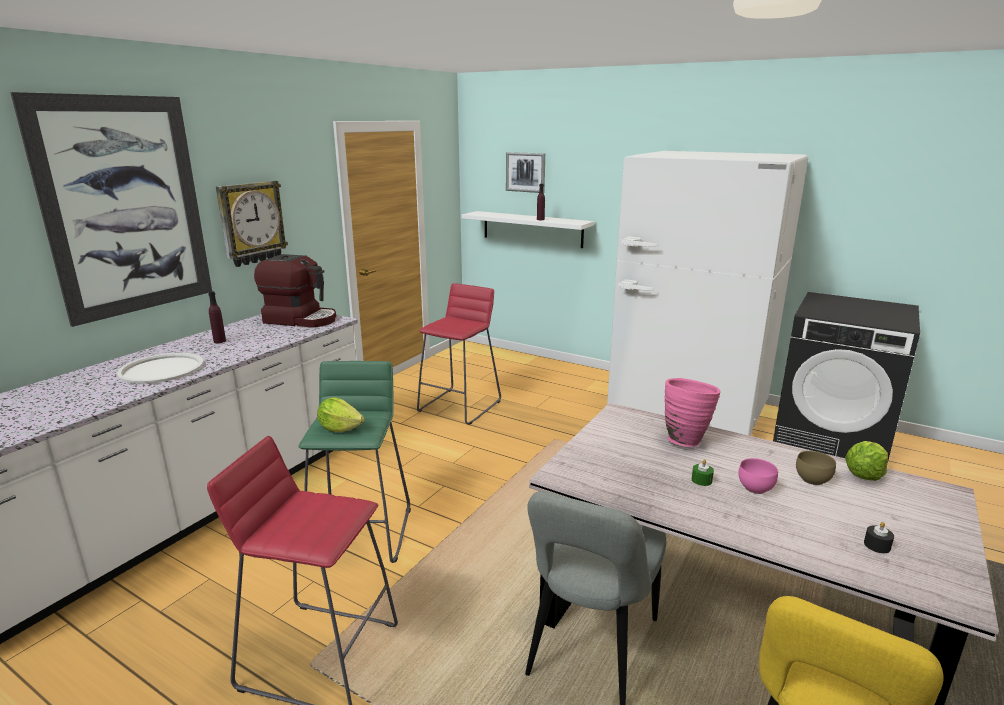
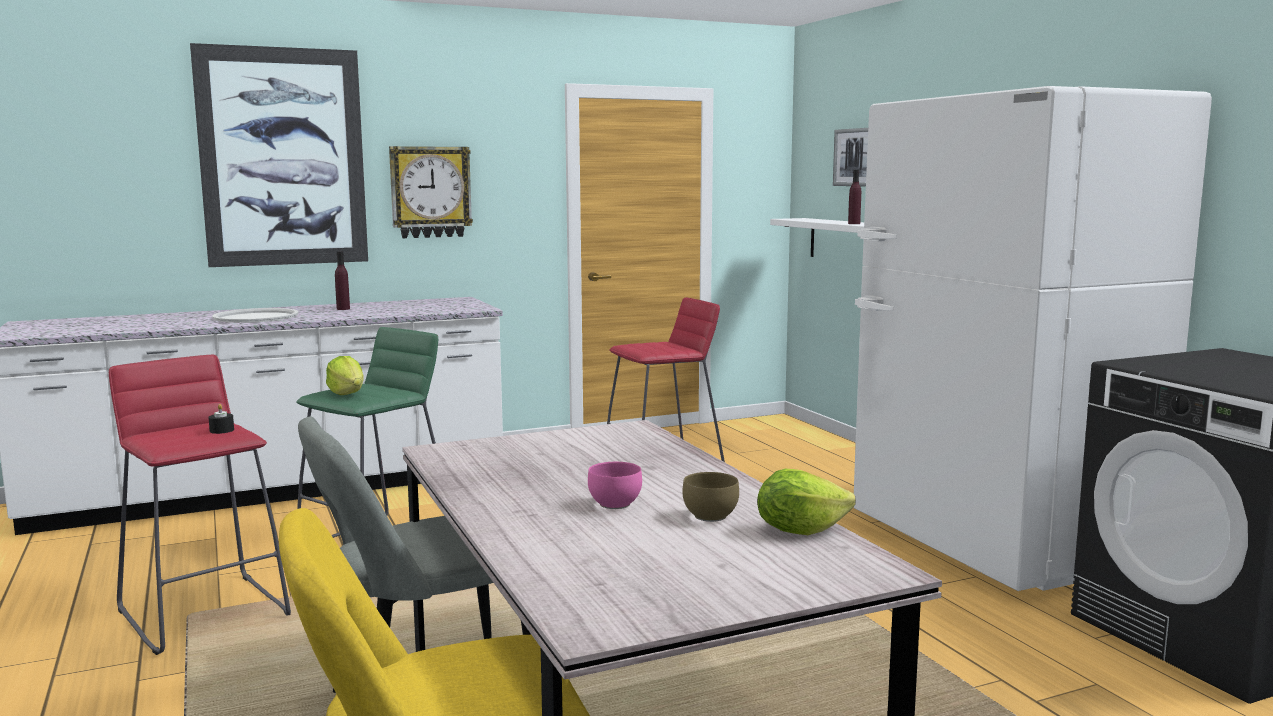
camera: 35 degrees right, 10 degrees down
(301, 319) = (449, 305): coffee machine -> none
(685, 440) = (647, 459): pink vase -> none
(701, 480) = (571, 485): green candle -> none
(877, 545) = (624, 572): black candle -> black candle (222, 430)

